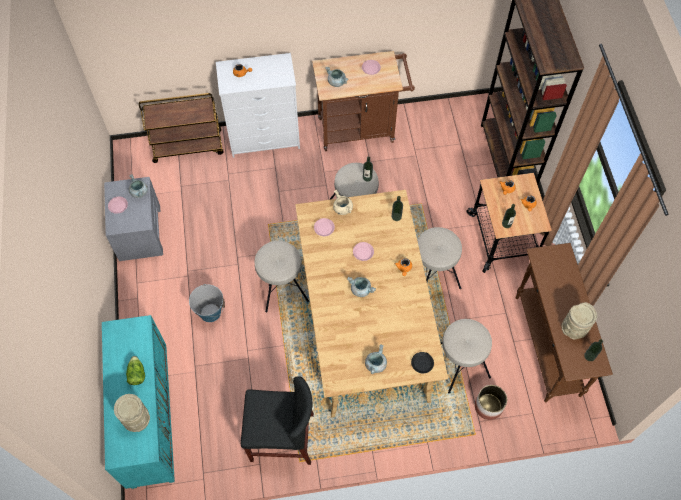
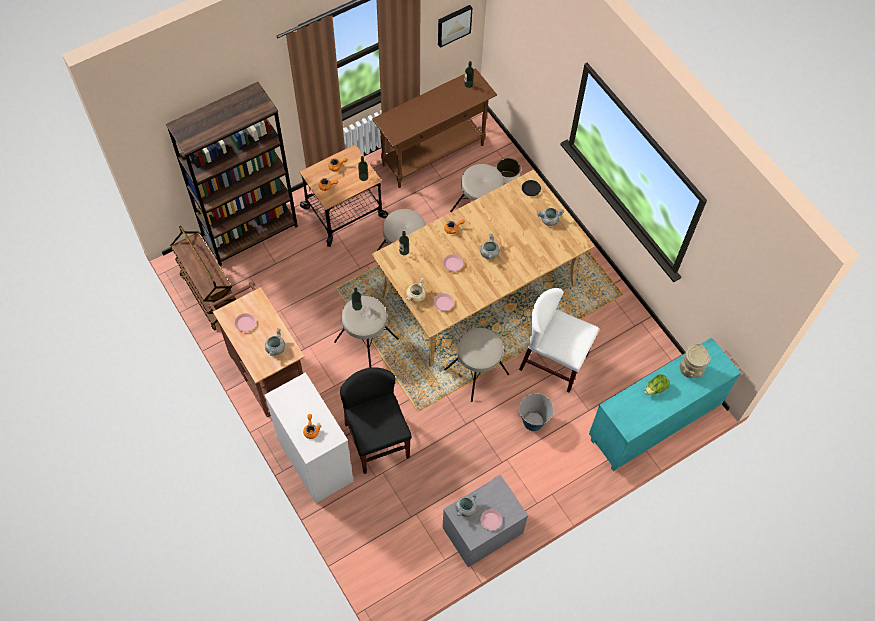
camera: 115 degrees left, 0 degrees up
(188, 146) = (358, 534): brown cart -> brown cart (210, 295)
(258, 357) = (553, 362): none -> white chair
(282, 437) = (611, 314): black chair -> black chair (377, 440)
(574, 329) = (451, 98): beige vase -> none
(650, 324) = (453, 24): none -> picture

